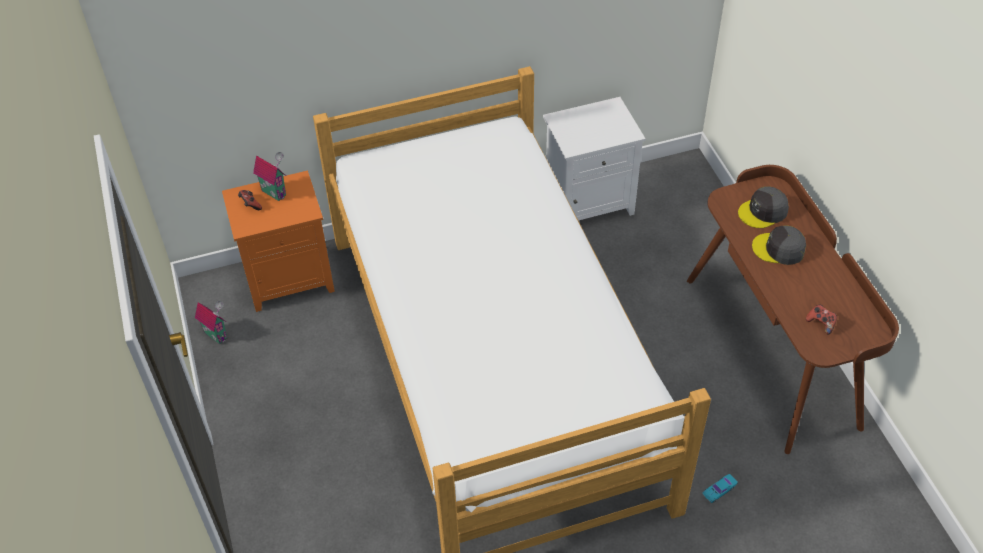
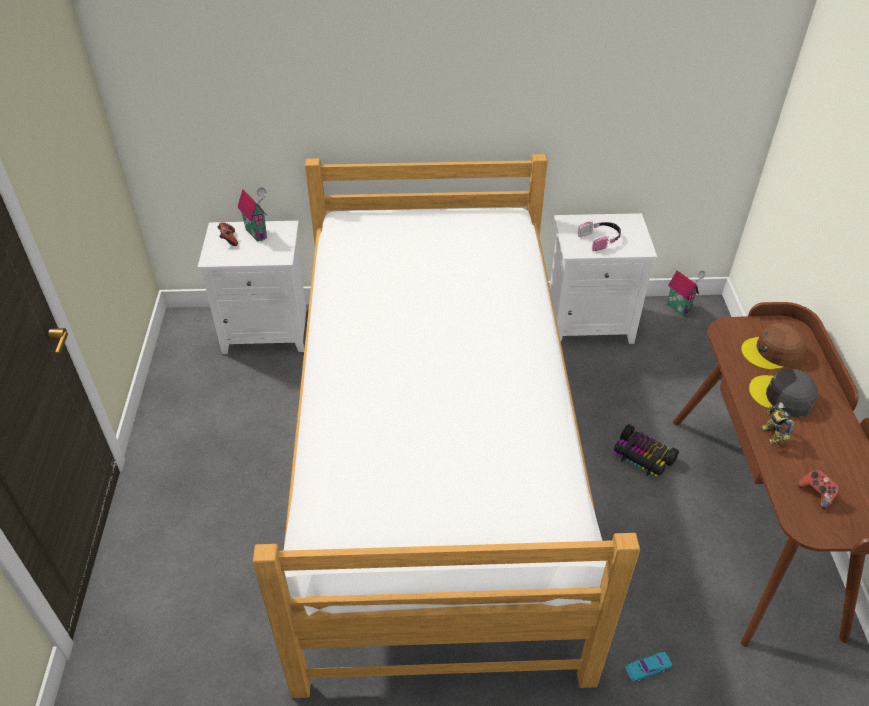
camera: 15 degrees right, 5 degrees down
(217, 334) = (176, 366): toy house -> toy house (679, 307)
(290, 278) = (268, 330): orange nightstand -> white nightstand
(592, 131) = (600, 239): none -> headphones
(669, 319) = (642, 457): none -> toy car
(763, 212) = (772, 352): grey cap -> brown cap
(777, 285) = (770, 436): none -> toy robot

